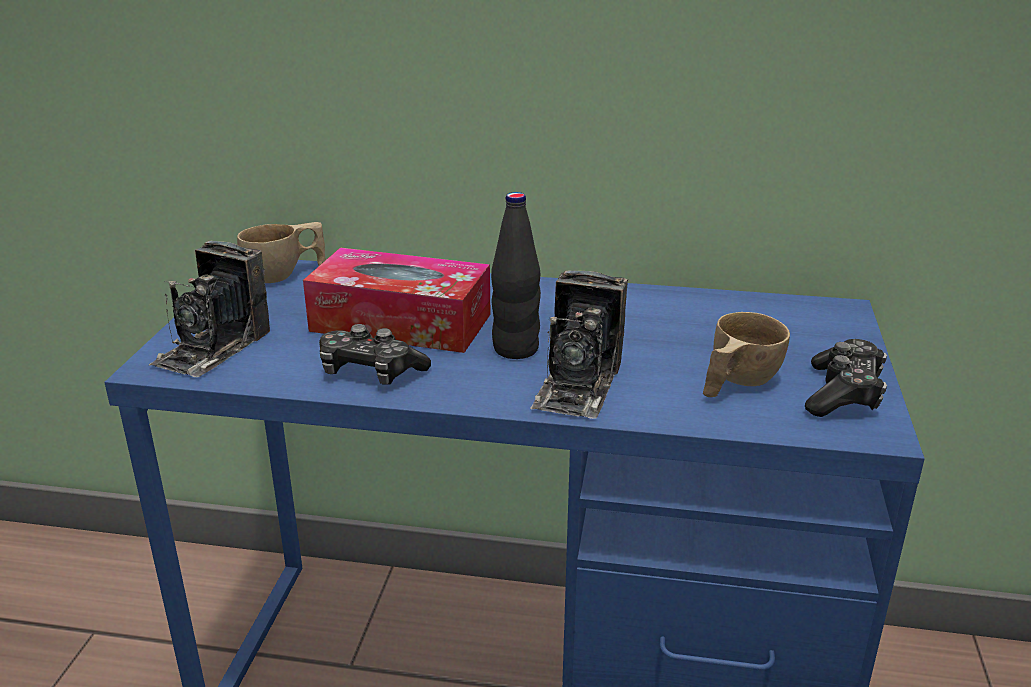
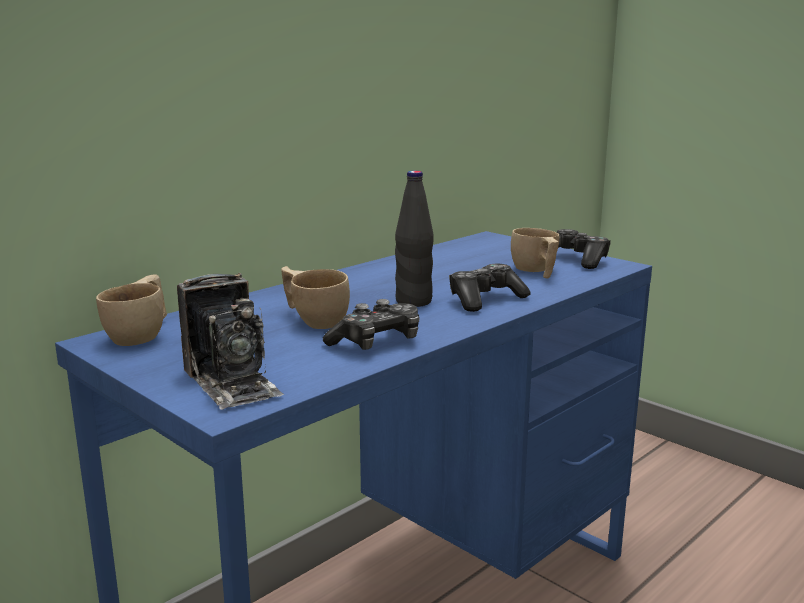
camera: 55 degrees left, 10 degrees down
(401, 322) = (314, 319): tissue box -> beige cup
(578, 384) = (485, 299): camera -> game controller

